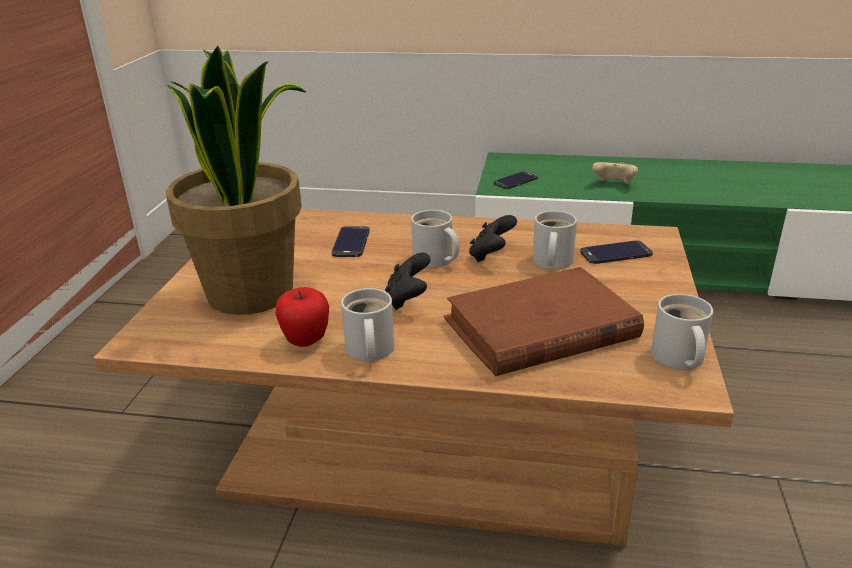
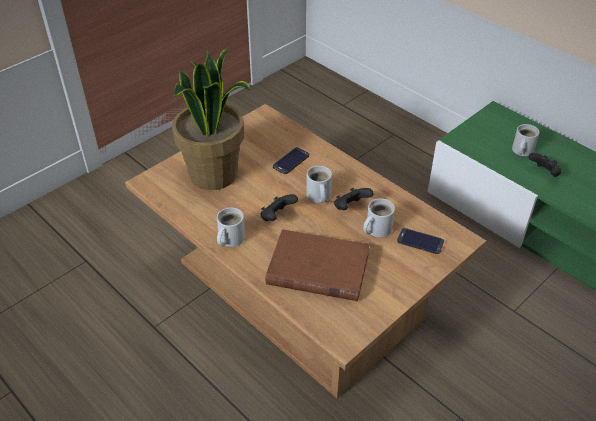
camera: 35 degrees right, 15 degrees up
(306, 341) = (210, 218): apple -> none
(515, 181) = (479, 138): phone -> none
(613, 184) = (544, 173): beige game controller -> black game controller
(677, 358) = (359, 323): white mug -> white mug (521, 150)

